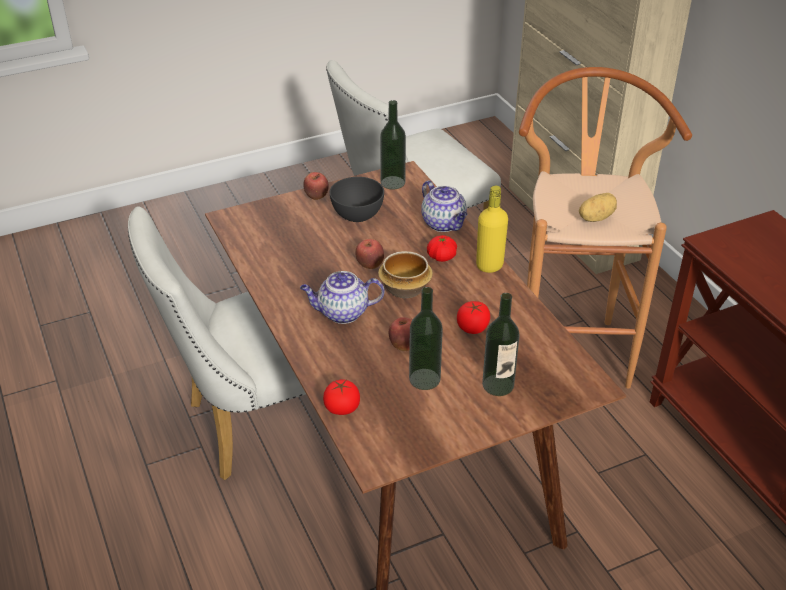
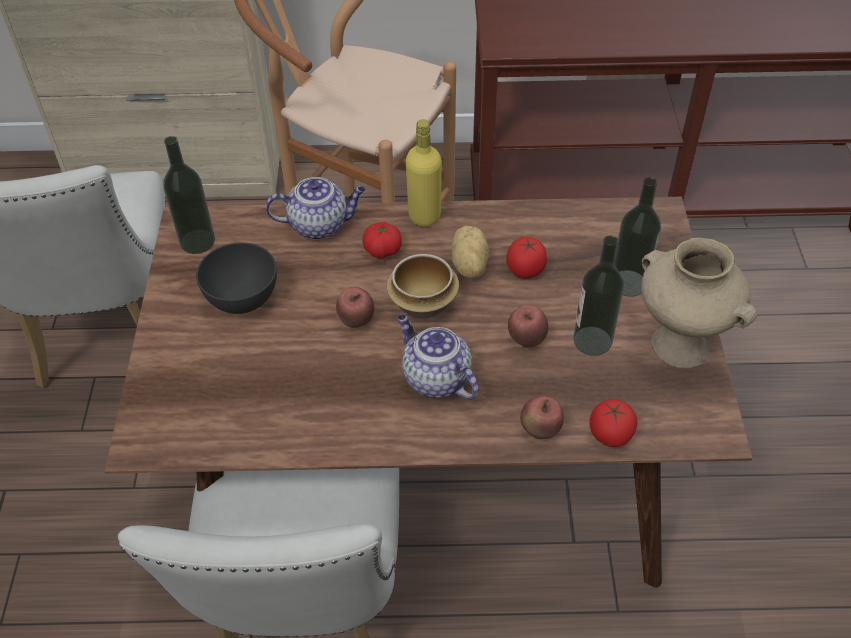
camera: 65 degrees left, 10 degrees up
(316, 197) = (168, 328): apple -> apple (540, 430)
(342, 313) = (435, 378): teapot -> teapot turned 120 degrees clockwise
(449, 426) = (677, 346): none -> beige vase
(595, 218) = (391, 106): potato -> potato (468, 265)

